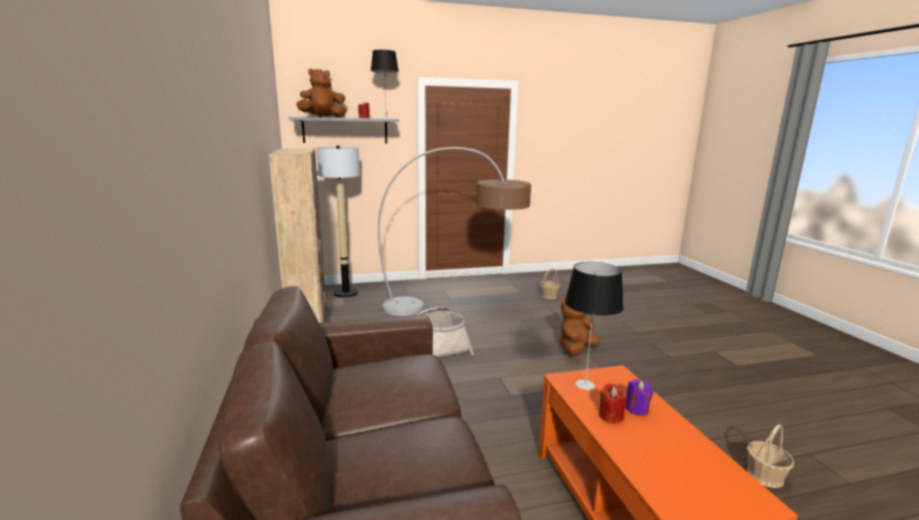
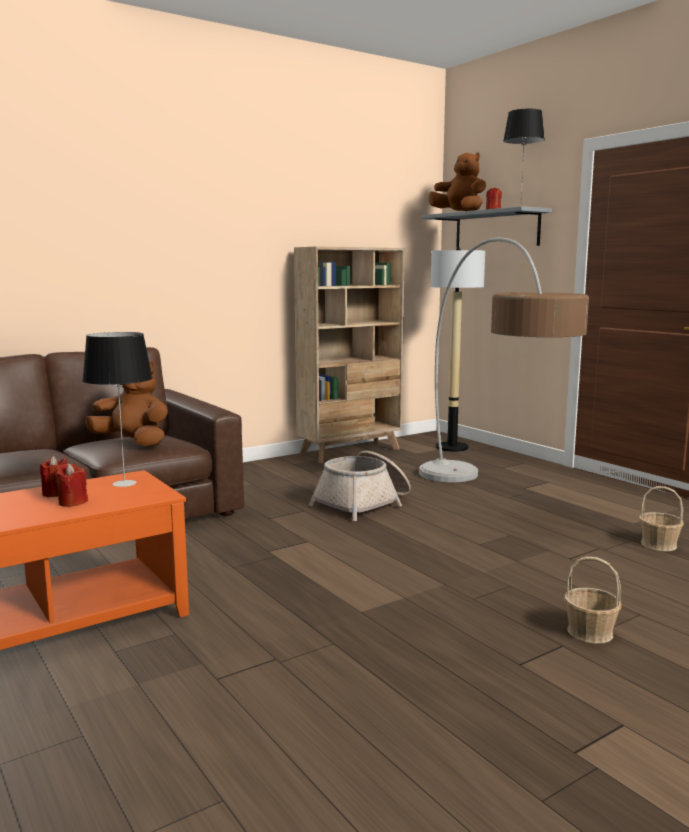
camera: 70 degrees right, 5 degrees down
(576, 349) = (446, 579): brown plush toy -> brown plush toy (133, 443)
(636, 409) = (73, 502): purple candle -> red candle
(765, 475) = (141, 734): basket -> basket (590, 632)

